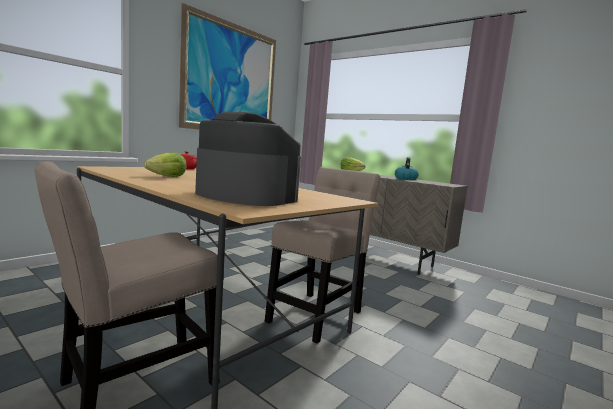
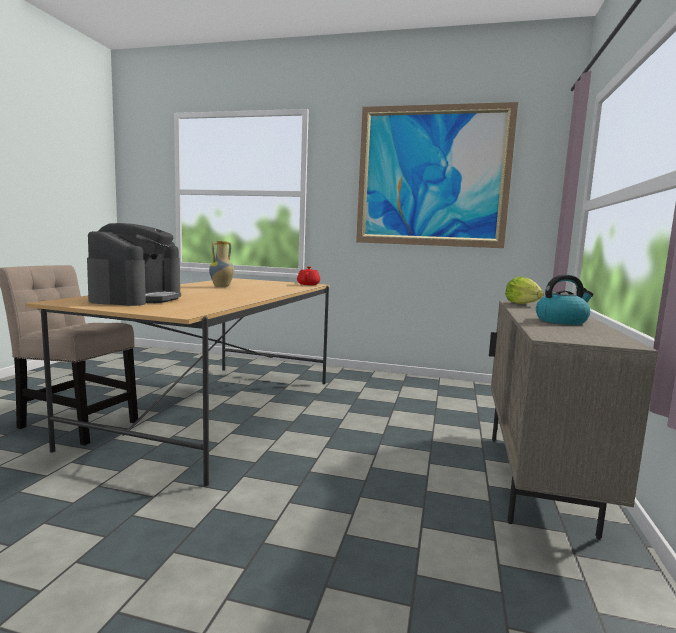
camera: 65 degrees right, 0 degrees up
(168, 177) = (222, 286): lettuce -> vase
(317, 314) = (239, 460): beige chair -> none

